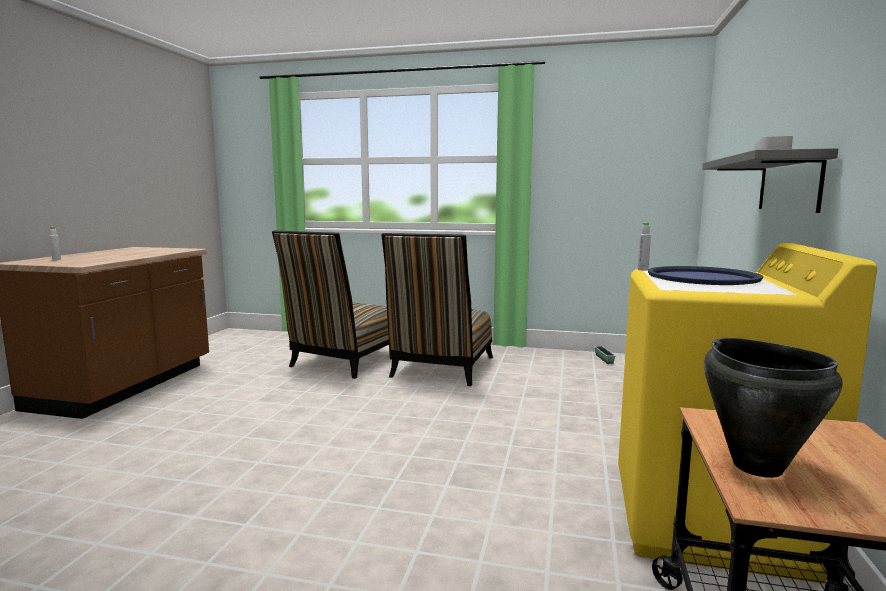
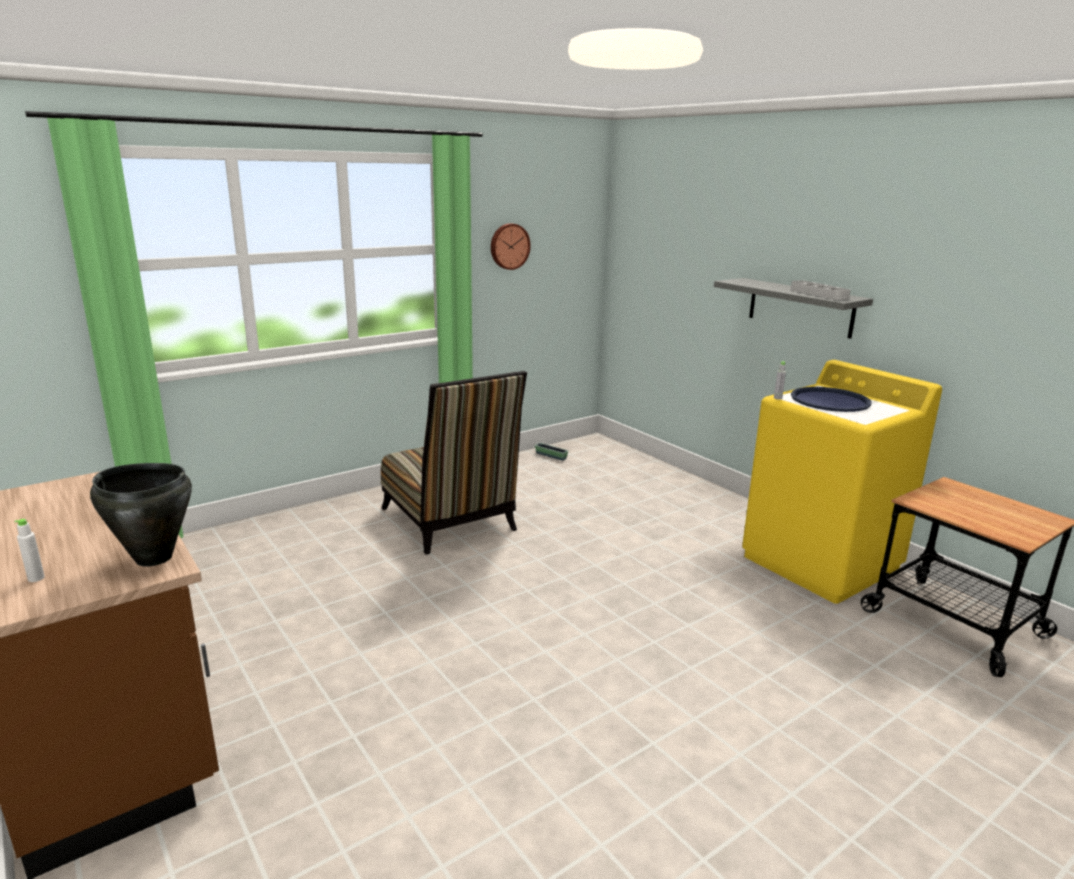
camera: 50 degrees left, 10 degrees up
(344, 362) = (331, 558): chair -> none
(579, 158) = (509, 246): none -> wall clock
(756, 466) = (982, 521): black cooking pot -> black cooking pot (153, 557)

